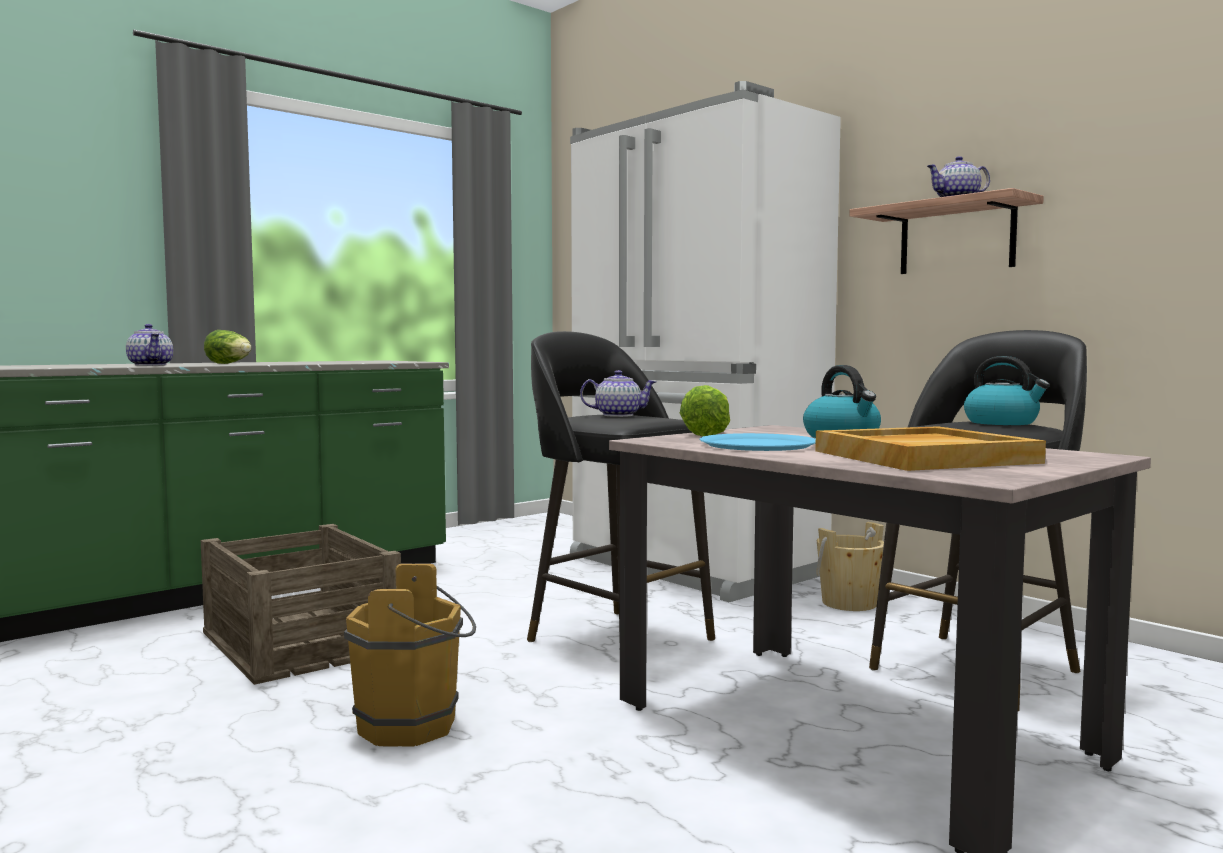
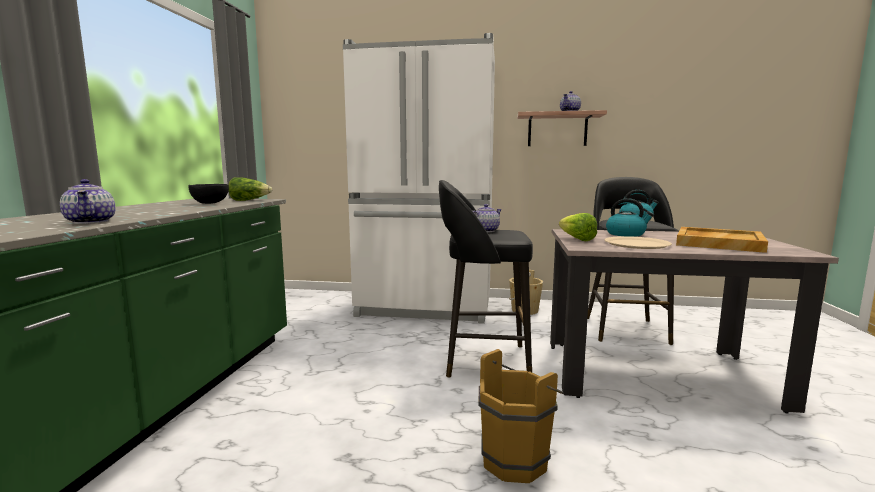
camera: 40 degrees left, 5 degrees up
(151, 365) = (91, 221): teapot -> teapot turned 45 degrees clockwise
(231, 364) = (147, 213): lettuce -> lettuce (249, 200)
(301, 641) = (312, 431): crate -> none
(342, 362) = (209, 203): none -> black bowl
(758, 445) = (636, 244): blue plate -> beige plate

